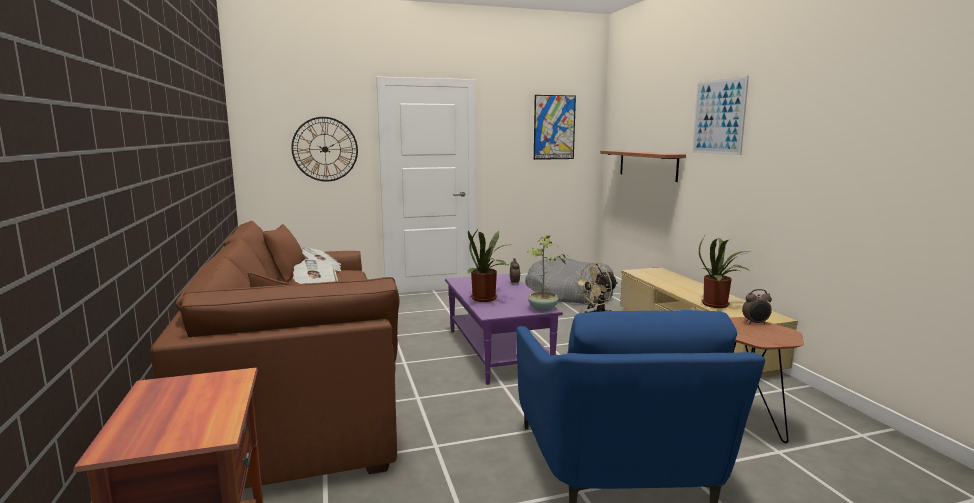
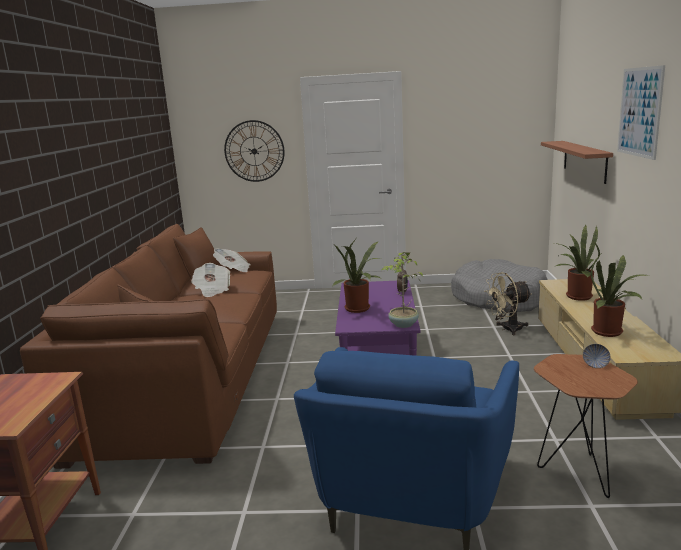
camera: 20 degrees right, 5 degrees up
(554, 127) = (492, 116): picture -> none
(664, 280) = (576, 296): none -> potted plant
(755, 323) = (595, 365): alarm clock -> bowl

